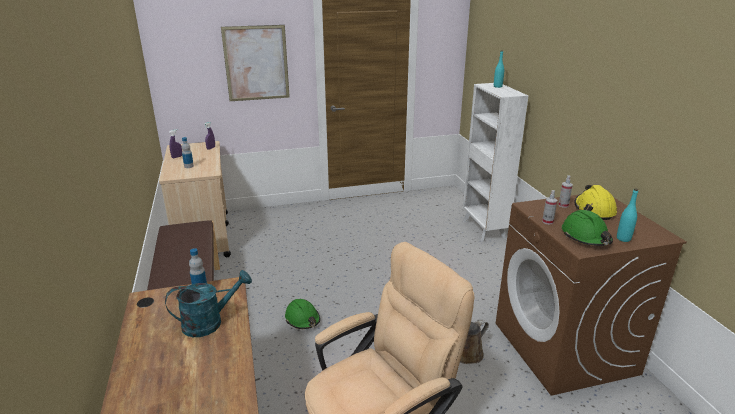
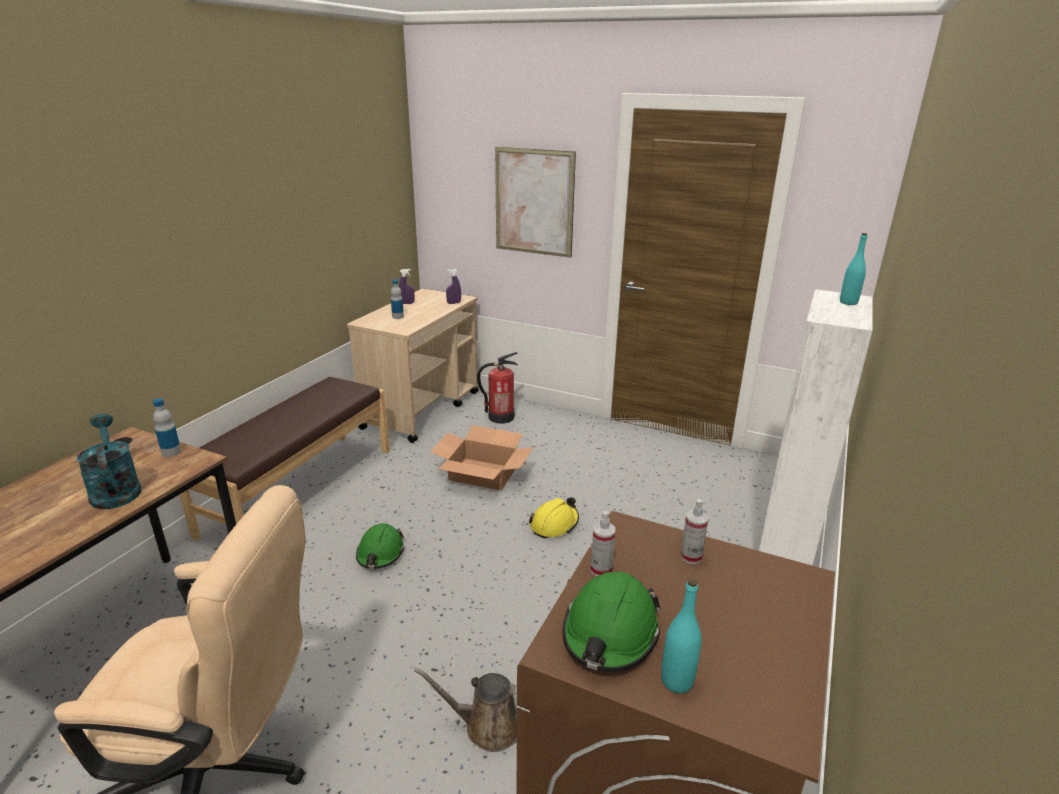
camera: 40 degrees right, 0 degrees up
(210, 322) = (115, 490): turquoise watering can -> turquoise watering can turned 135 degrees counterclockwise
(264, 221) = (500, 417): none -> fire extinguisher
(299, 255) = (482, 474): none -> cardboard box
(594, 209) = (736, 594): yellow hard hat -> yellow hard hat (554, 524)

